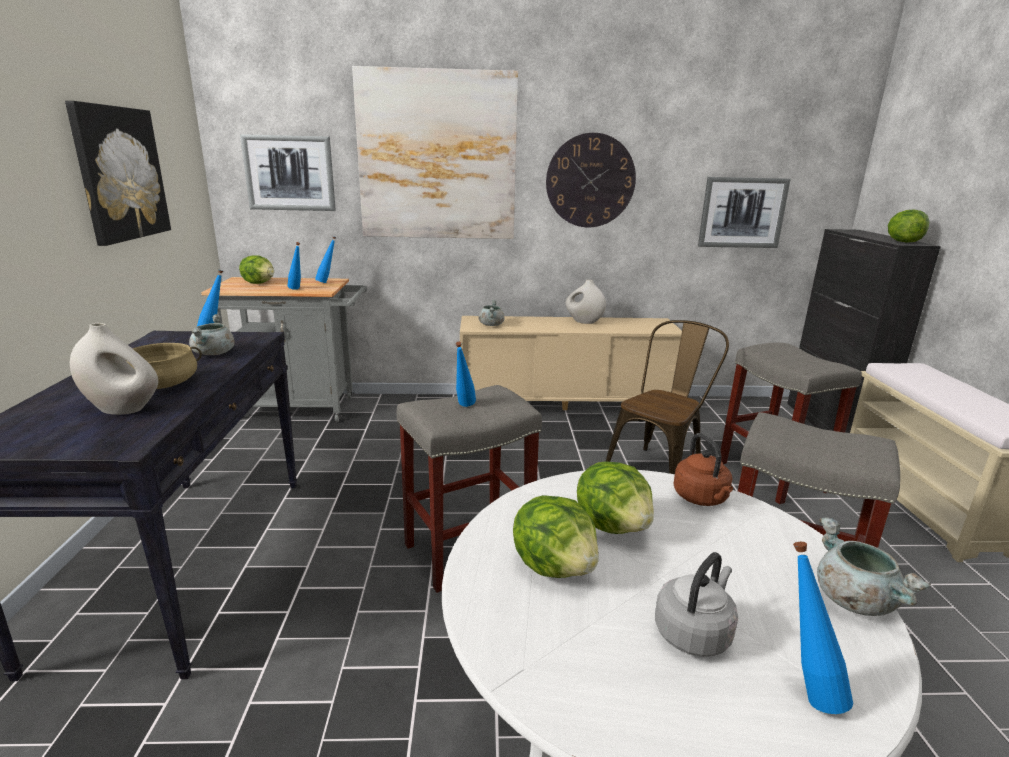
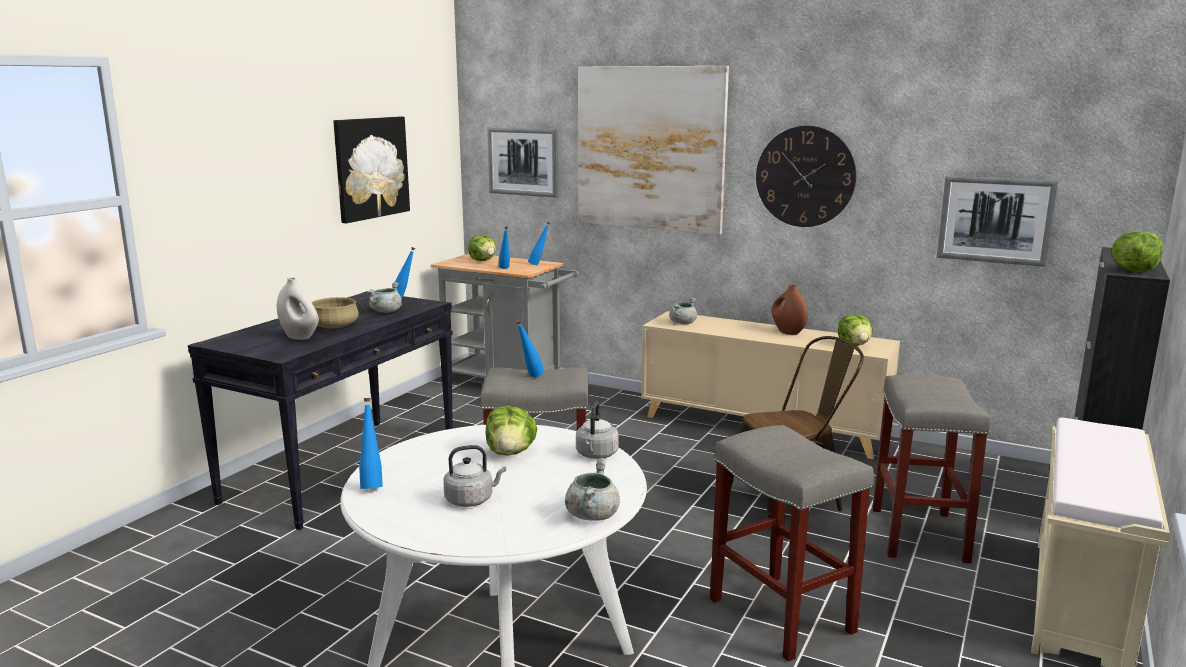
camera: 30 degrees right, 5 degrees down
(555, 566) = (444, 460): lettuce -> lettuce (854, 345)
(584, 322) = (788, 332): white vase -> brown vase
(702, 498) = (596, 455): brown kettle -> grey kettle
(804, 690) = (488, 530): blue bottle -> blue bottle (372, 485)

